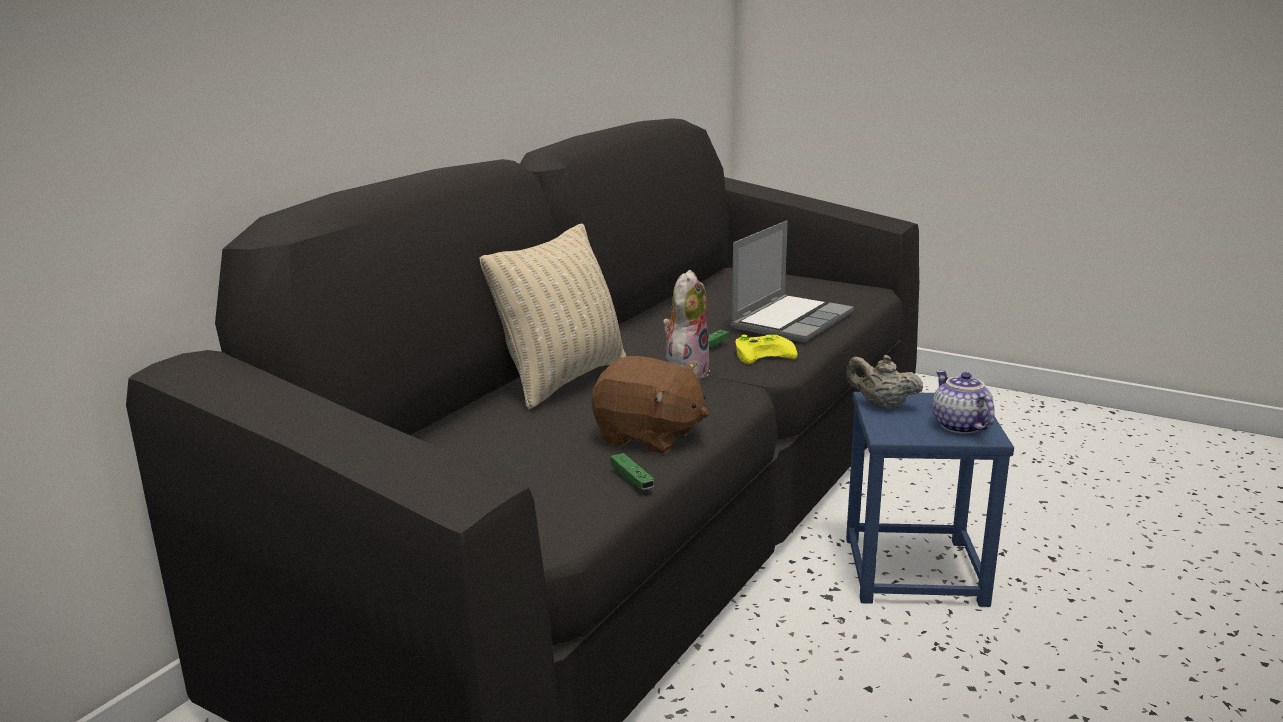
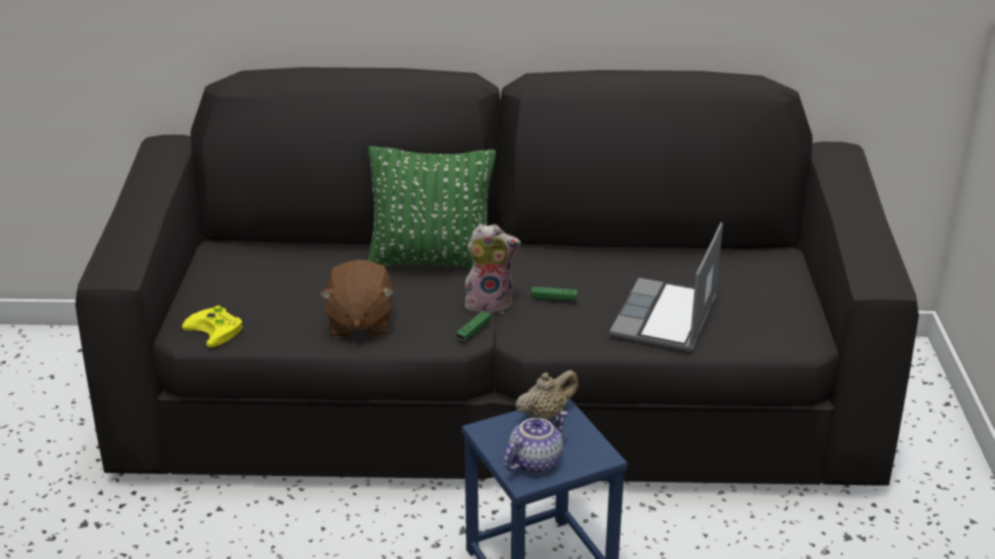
camera: 60 degrees right, 10 degrees up
(562, 379) = (432, 261): beige pillow -> green pillow
(632, 479) = (285, 336): green game controller -> green game controller (473, 331)
(764, 353) = (564, 326): yellow game controller -> yellow game controller (217, 330)
(791, 320) = (666, 319): laptop -> laptop turned 105 degrees clockwise
(881, 405) = (546, 415): beige teapot -> beige teapot turned 60 degrees clockwise

